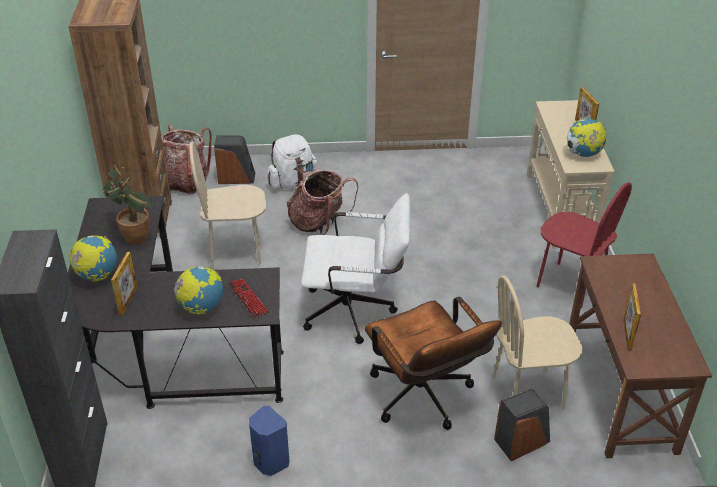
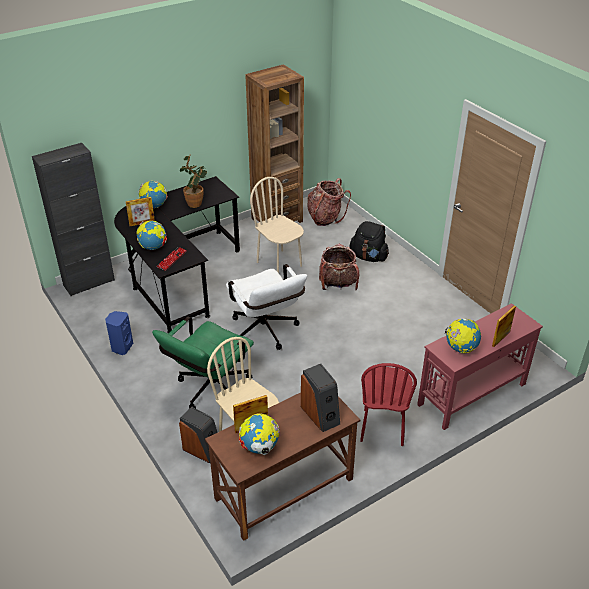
camera: 60 degrees right, 0 degrees up
(236, 178) = (350, 234): speaker -> speaker (321, 414)
(293, 182) = (368, 257): white backpack -> black backpack
(424, 400) = (209, 391): brown office chair -> green office chair
(559, 209) = (471, 394): beige console table -> red console table
(662, 339) = (259, 447): none -> globe

